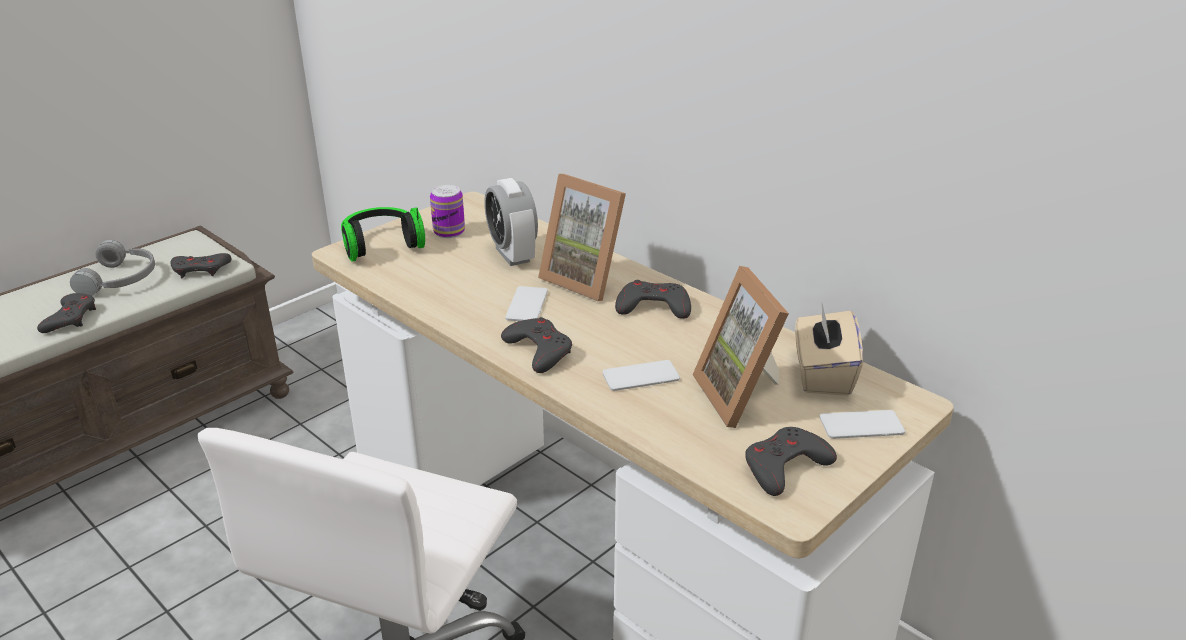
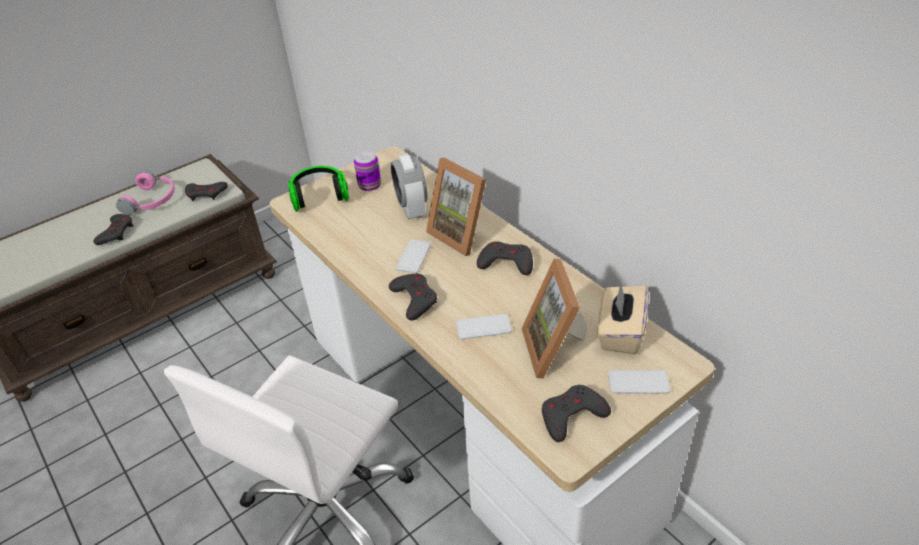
camera: 10 degrees right, 10 degrees up
(122, 279) = (152, 200): grey headphones -> pink headphones

